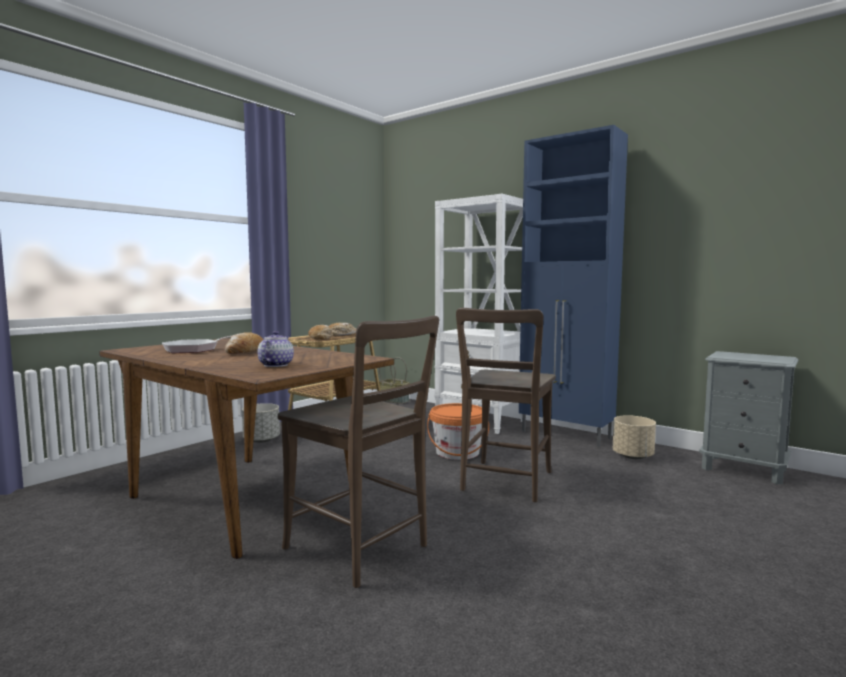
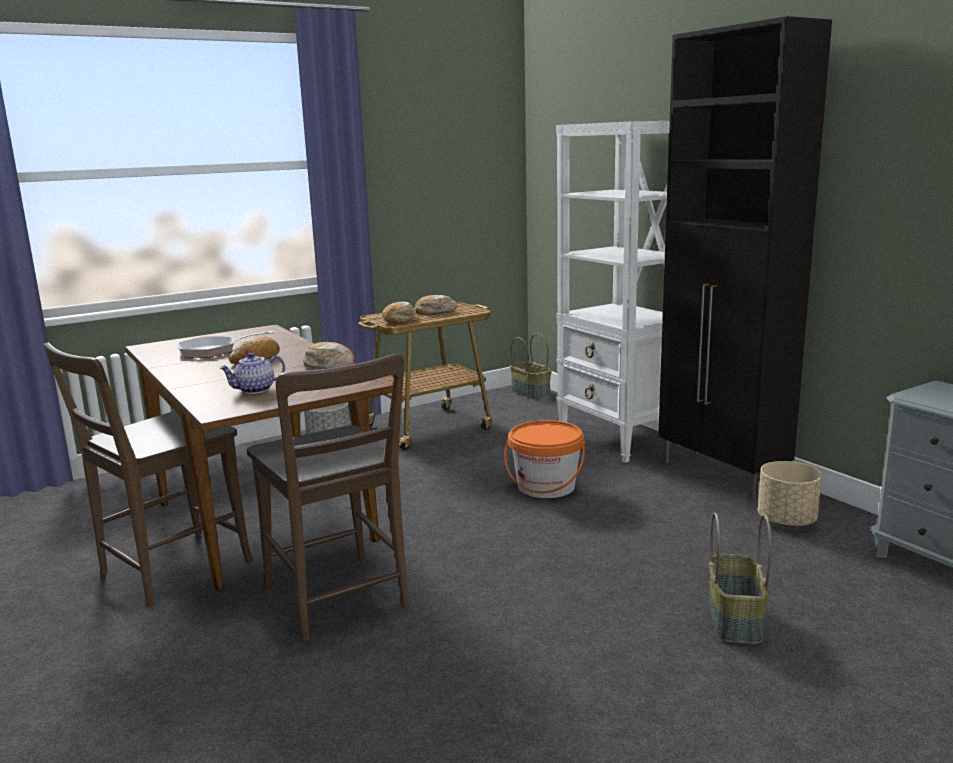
camera: 20 degrees right, 10 degrees up
(275, 365) = (255, 390): teapot -> teapot turned 150 degrees counterclockwise
(318, 352) = (330, 365): none -> bread
(505, 483) = (567, 539): brown chair -> brown chair (168, 570)
(566, 435) = (722, 475): blue cabinet -> black cabinet
(669, 518) = (736, 620): none -> basket

